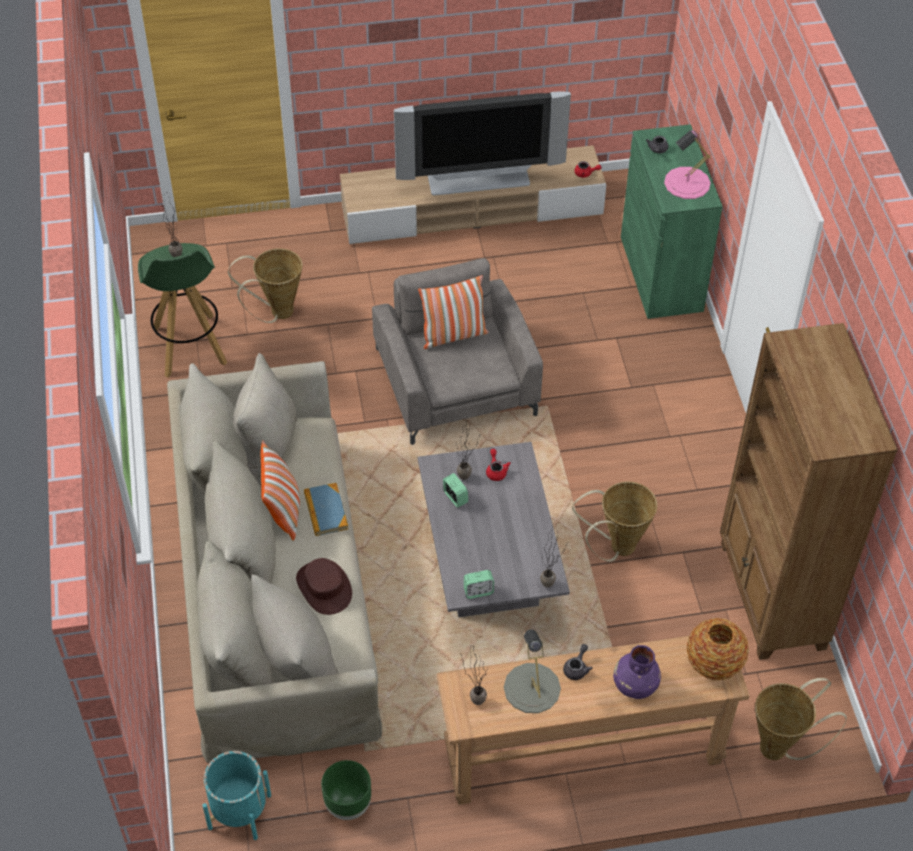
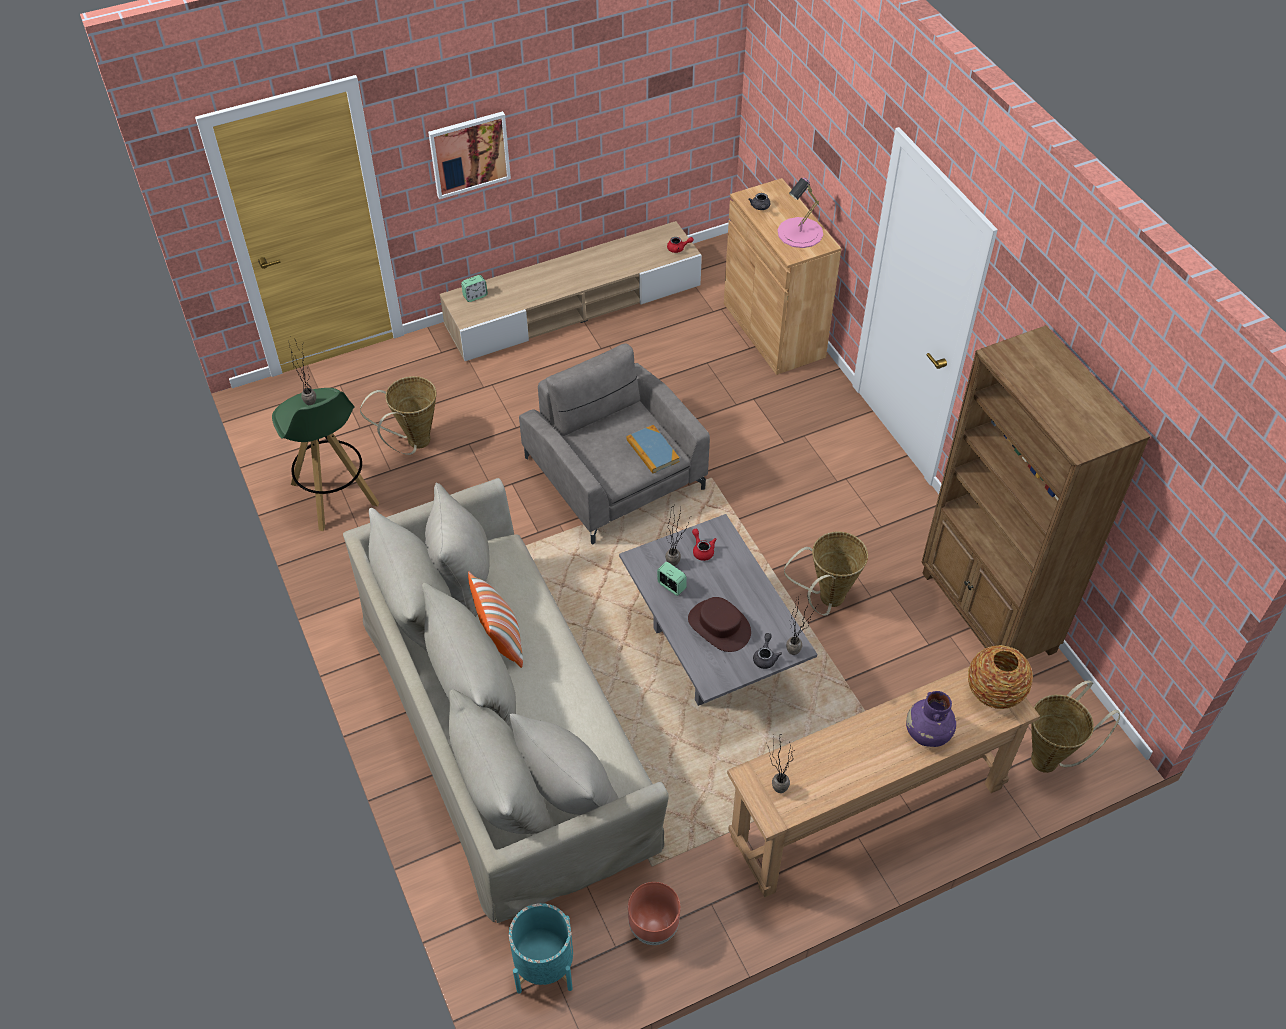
camera: 15 degrees left, 0 degrees up
(324, 587) = (570, 708): brown hat -> brown hat (719, 626)
(326, 511) = (544, 629): book -> book (652, 451)
(348, 805) = (653, 928): green planter -> brown planter
(383, 47) = (469, 154): none -> picture
(453, 335) = (609, 427): pillow -> none
(478, 591) = (728, 675): alarm clock -> alarm clock (475, 296)
(479, 181) = (579, 274): television -> none
(531, 688) = (828, 761): grey table lamp -> none
(577, 668) = (865, 730): grey teapot -> grey teapot (765, 657)
(661, 273) = (773, 330): green cabinet -> brown cabinet

